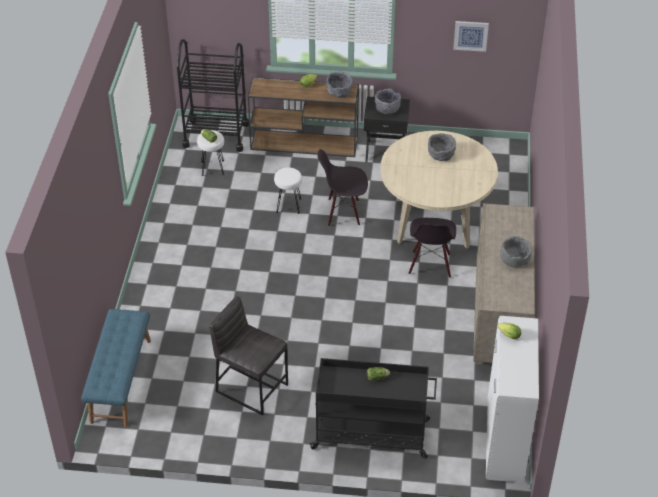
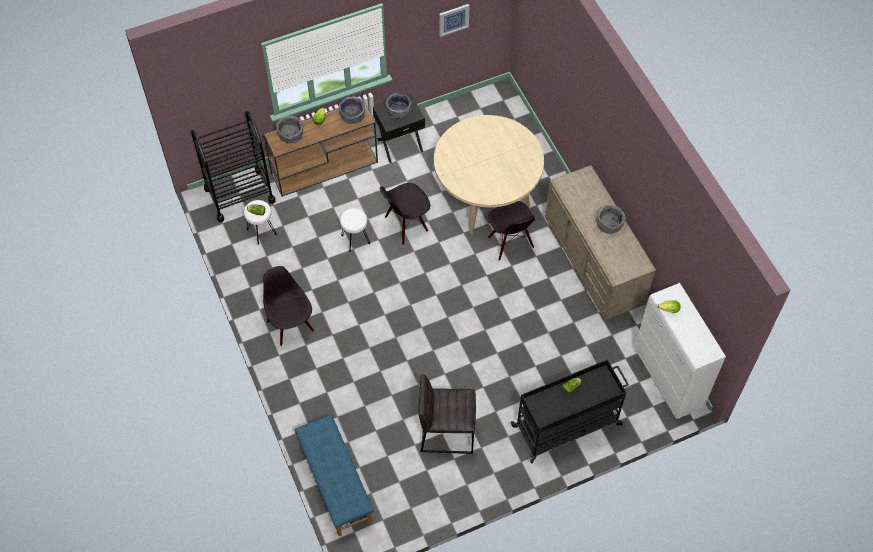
camera: 30 degrees left, 15 degrees up
(180, 246) = (291, 326): none -> black chair
(441, 155) = (482, 144): grey bowl -> grey bowl (291, 135)

